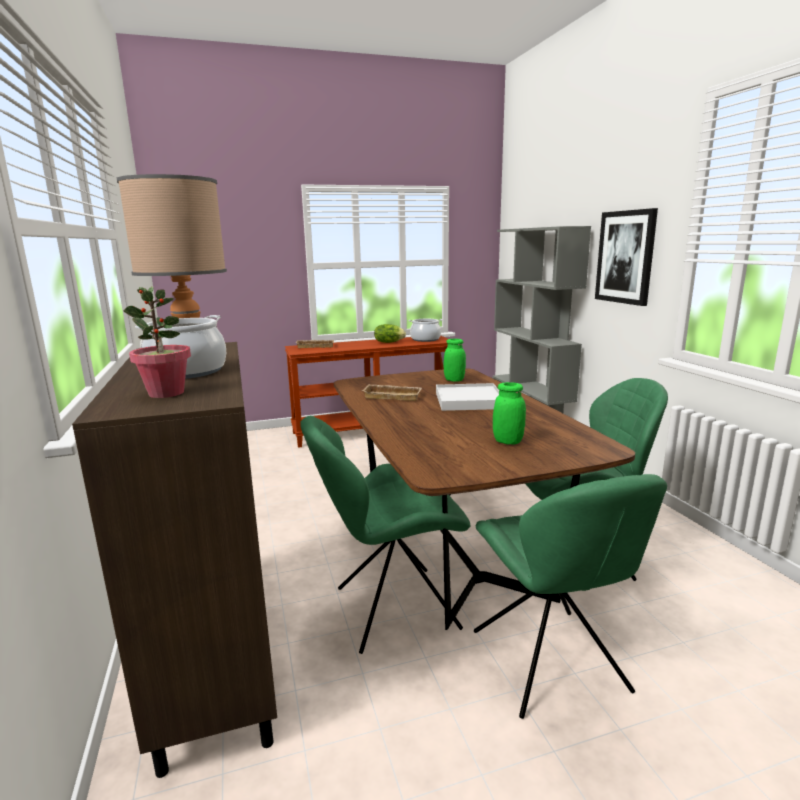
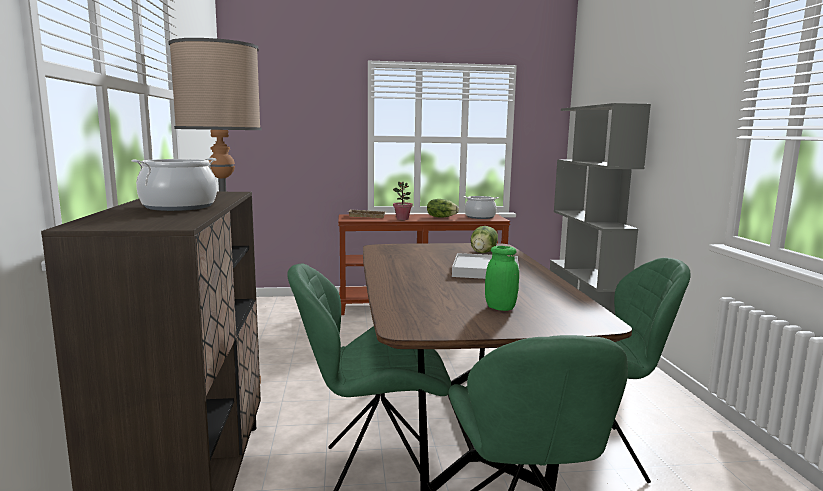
camera: 10 degrees right, 5 degrees down
(166, 393) = (141, 218): potted plant -> potted plant (402, 219)
(393, 396) = (413, 261): beige tray -> none
(454, 380) = (483, 252): green jar -> lettuce
(625, 257) = (682, 136): picture -> none

